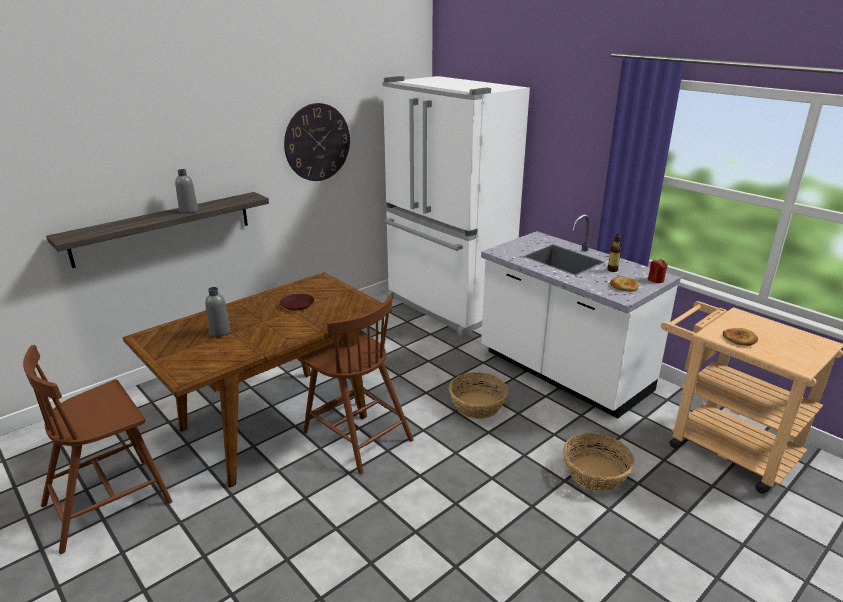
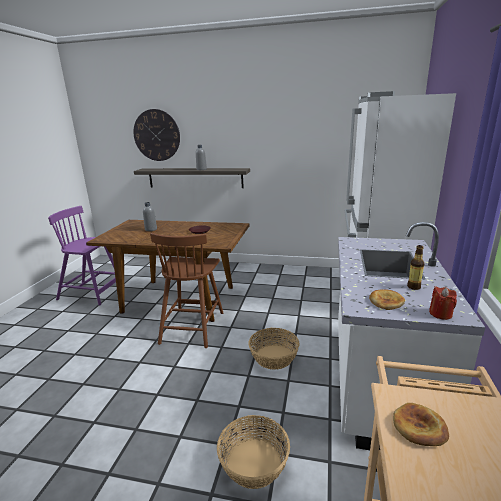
camera: 55 degrees right, 5 degrees down
(110, 502) = (92, 293): brown chair -> purple chair
(317, 142) = (300, 142): wall clock -> wall clock (156, 135)

